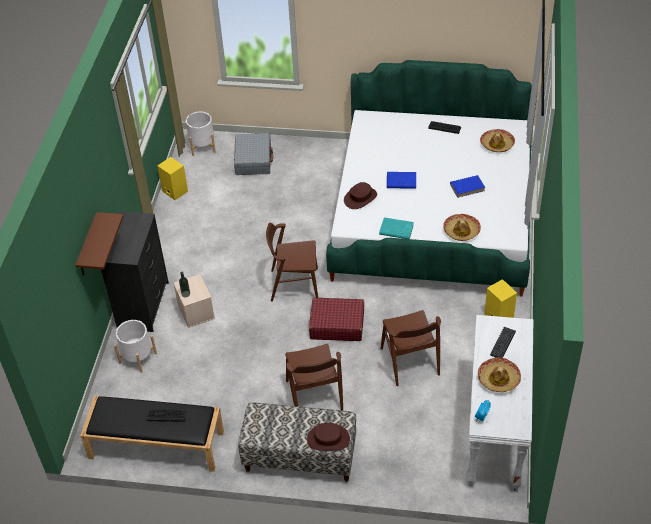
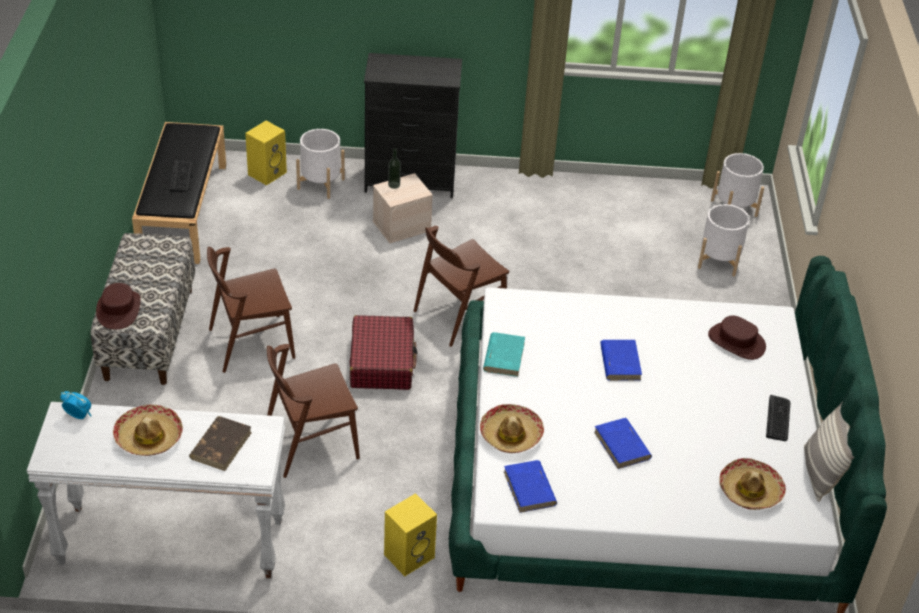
camera: 80 degrees right, 5 degrees down
(88, 246) = (366, 22): brown shelf -> none
(174, 191) = (630, 189): yellow speaker -> yellow speaker (267, 173)
(253, 160) = (719, 261): grey suitcase -> white planter
(294, 284) = (459, 315): brown chair -> brown chair turned 120 degrees counterclockwise
(360, 198) = (572, 316): brown hat -> brown hat (736, 342)
(483, 118) = (820, 474): none -> pillow
(502, 226) = (530, 489): none -> blue book
(503, 343) = (221, 445): keyboard -> brown book

